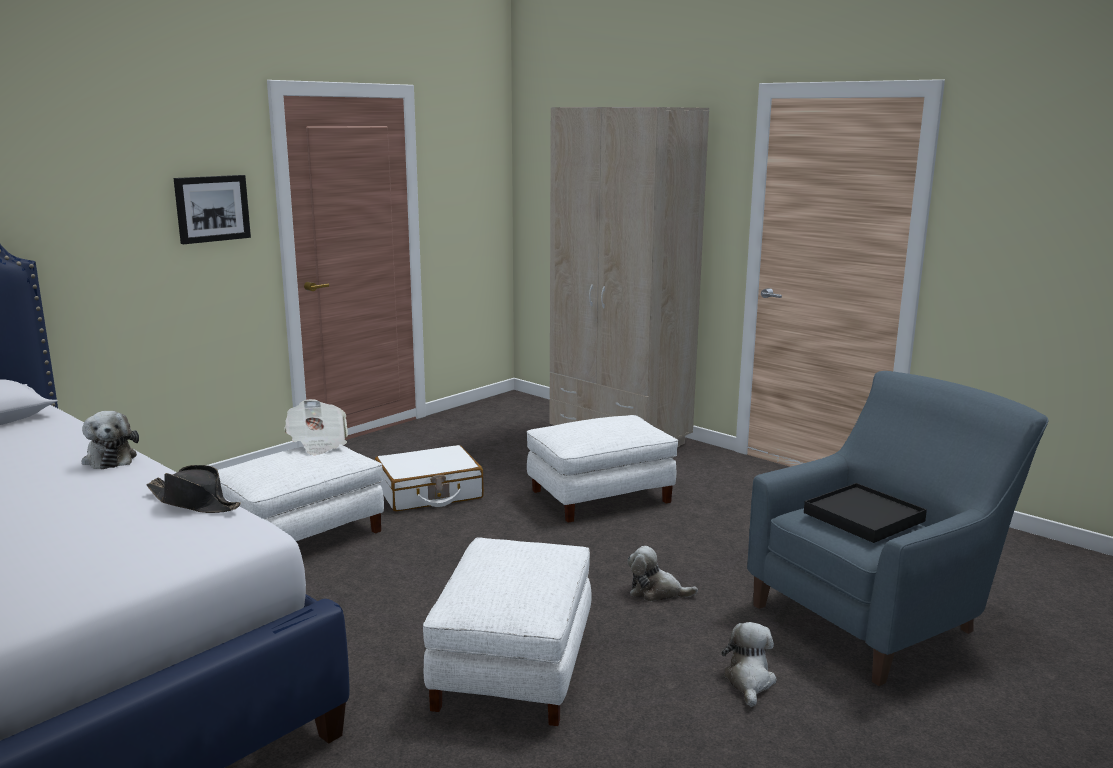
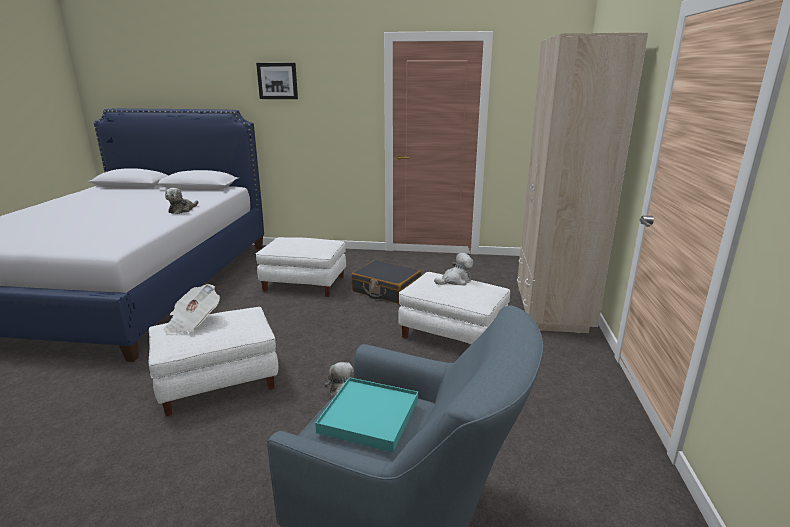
camera: 55 degrees right, 5 degrees up
(194, 502) = (139, 232): black hat -> none
(212, 208) = (345, 106): picture -> picture (277, 81)
(318, 443) = (322, 239): newspaper -> newspaper (193, 322)
(429, 493) = (386, 290): white suitcase -> black suitcase
(749, 681) = (255, 473): plush toy -> plush toy (455, 281)
(863, 517) = (369, 416): black tray -> turquoise tray

